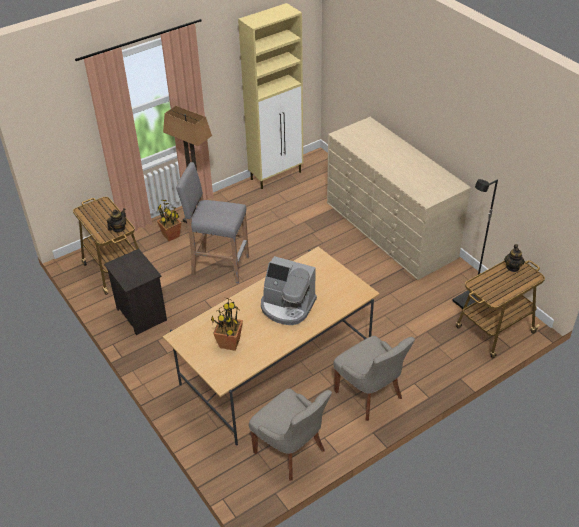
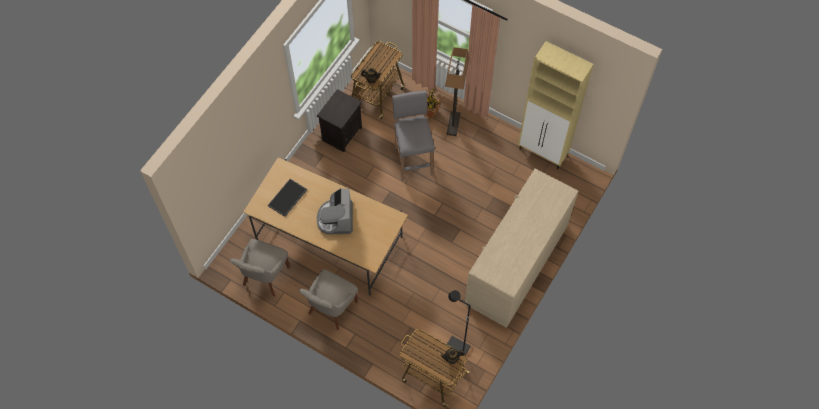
camera: 65 degrees right, 20 degrees up
(229, 343) = (287, 198): potted plant -> tray

